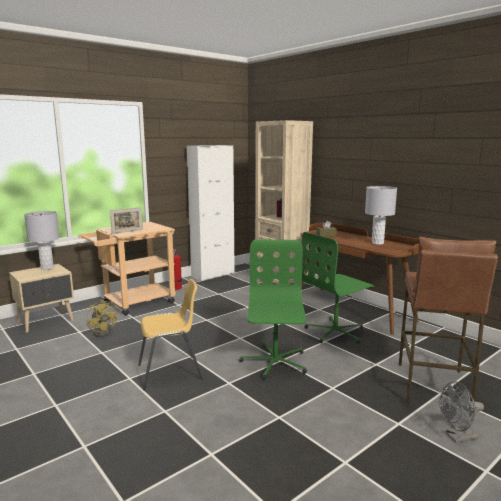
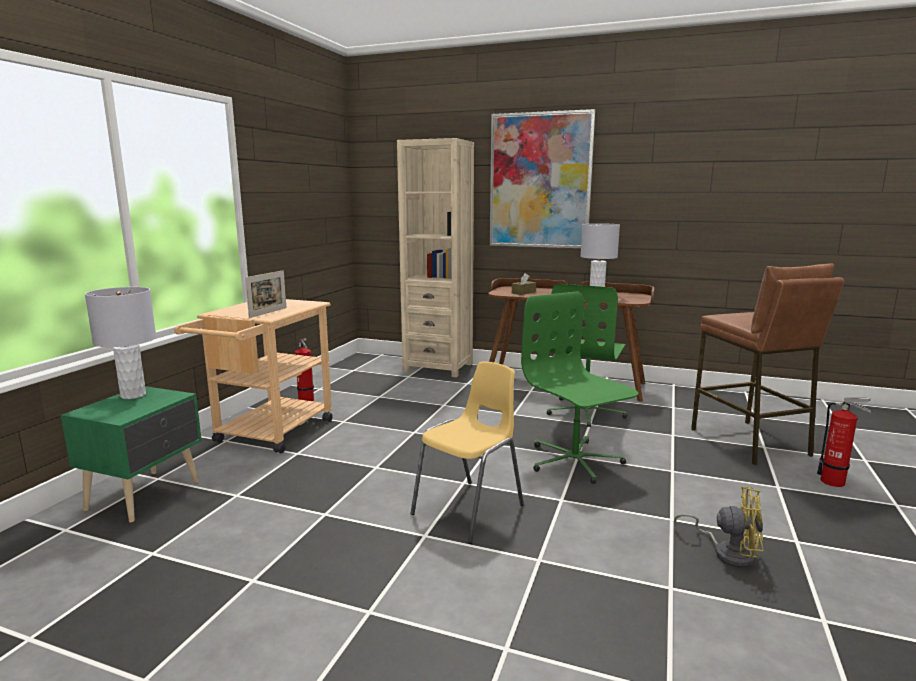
camera: 30 degrees left, 0 degrees up
(47, 321) = (146, 495): beige nightstand -> green nightstand
(104, 332) = (282, 484): yellow fan -> yellow fan (727, 552)
(213, 274) = (333, 374): white cabinet -> none
(353, 151) = (540, 181): none -> picture
(457, 437) = (836, 482): grey fan -> fire extinguisher

